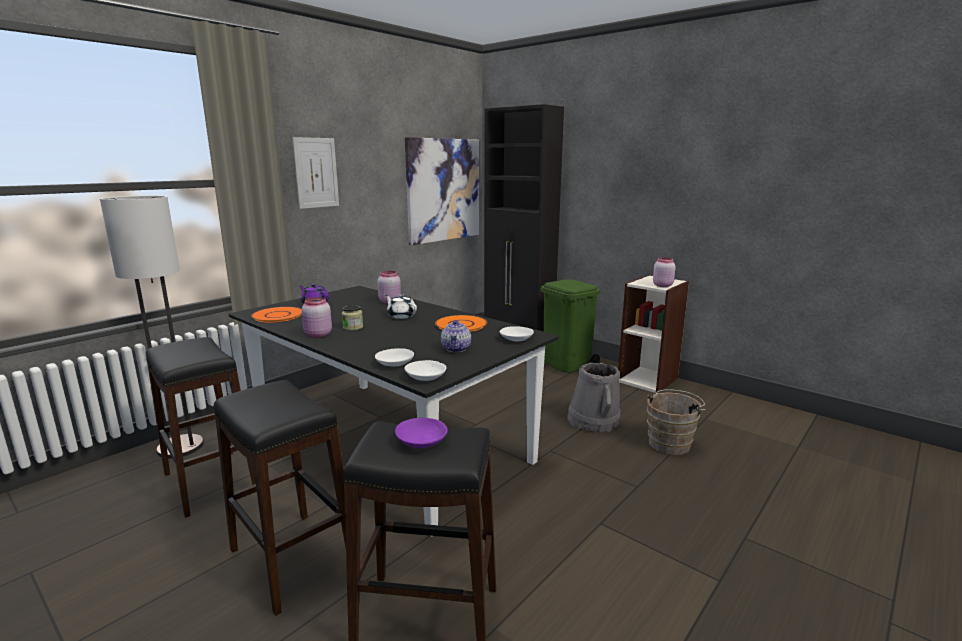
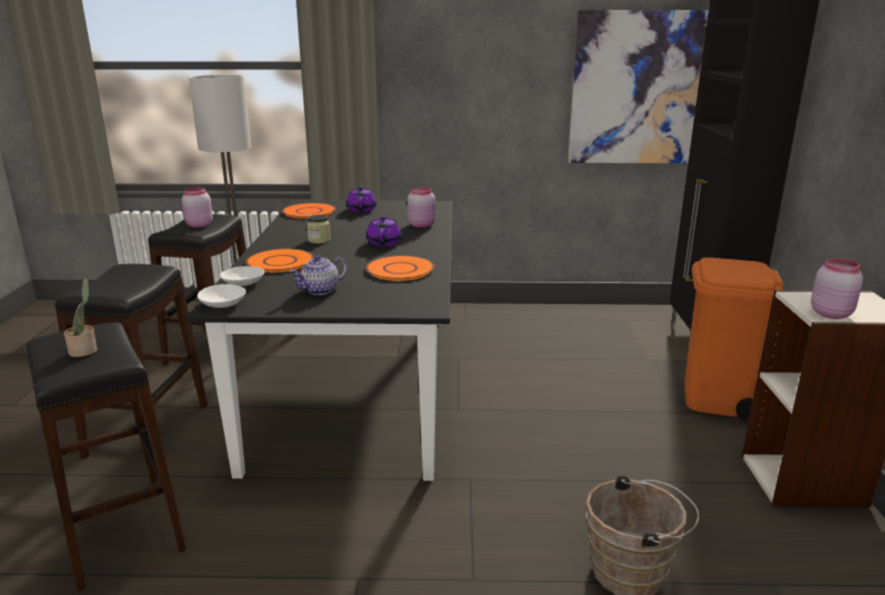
camera: 50 degrees right, 5 degrees up
(316, 173) = (432, 57): picture -> none
(317, 335) = (279, 238): pink jar -> pink jar (198, 225)
(373, 346) = (279, 262): none -> orange plate
(401, 316) = (384, 242): white teapot -> purple teapot
(422, 441) = (85, 350): purple bowl -> potted plant
(516, 339) = (394, 304): white bowl -> none
(567, 364) = (716, 399): green trash can -> orange trash can
(593, 421) = (591, 481): grey bucket -> none

